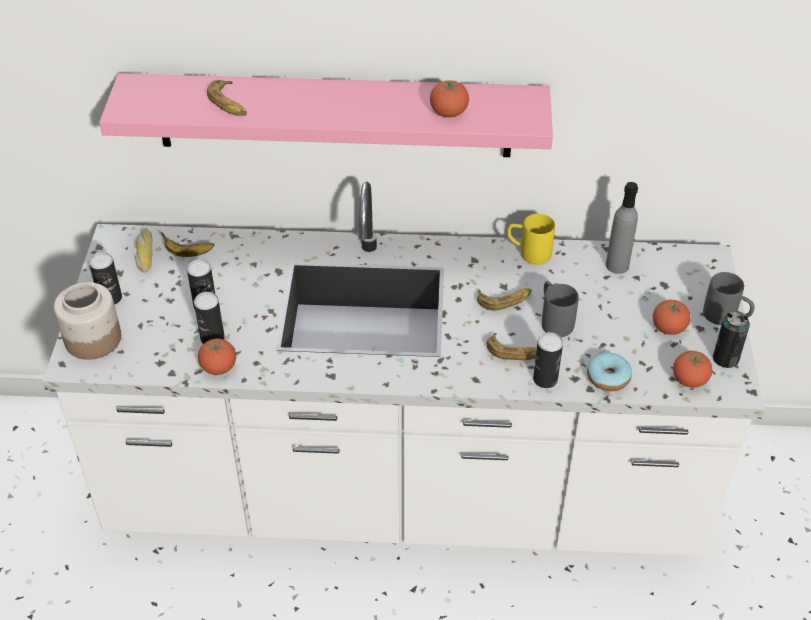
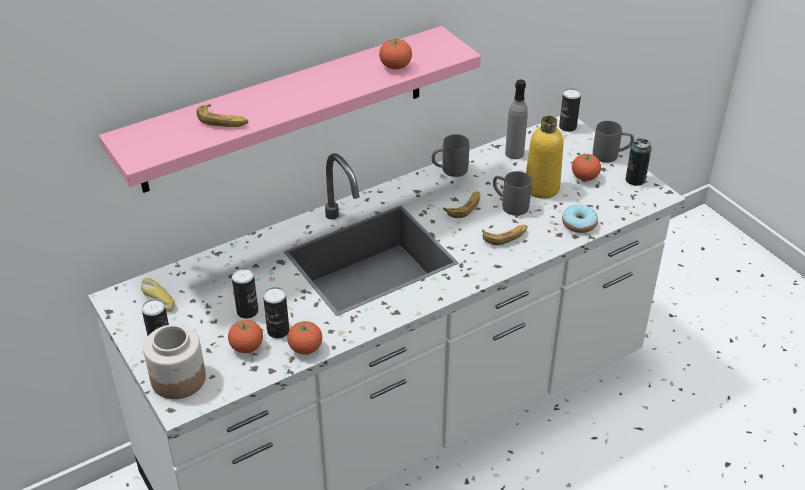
camera: 35 degrees left, 5 degrees down
(188, 254) = (193, 282): banana -> none
(528, 253) = (449, 170): yellow mug -> grey mug
(545, 379) = (541, 244): can -> can (567, 127)
(607, 318) = (541, 188): none -> yellow bottle
(689, 380) = (628, 202): tomato -> tomato (247, 347)

